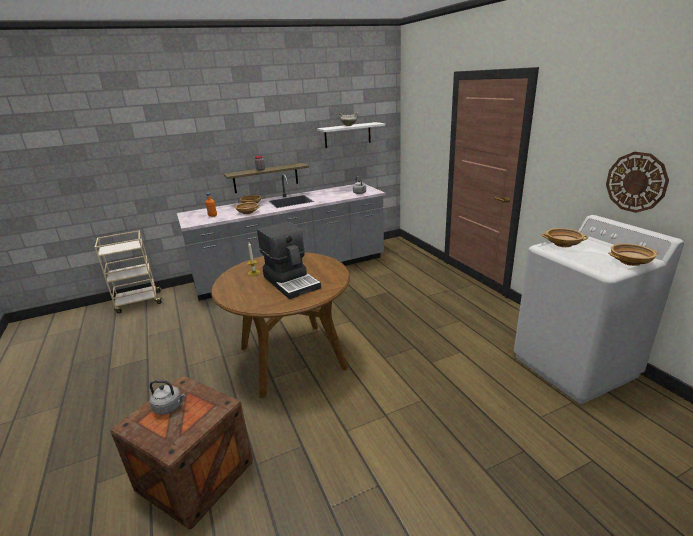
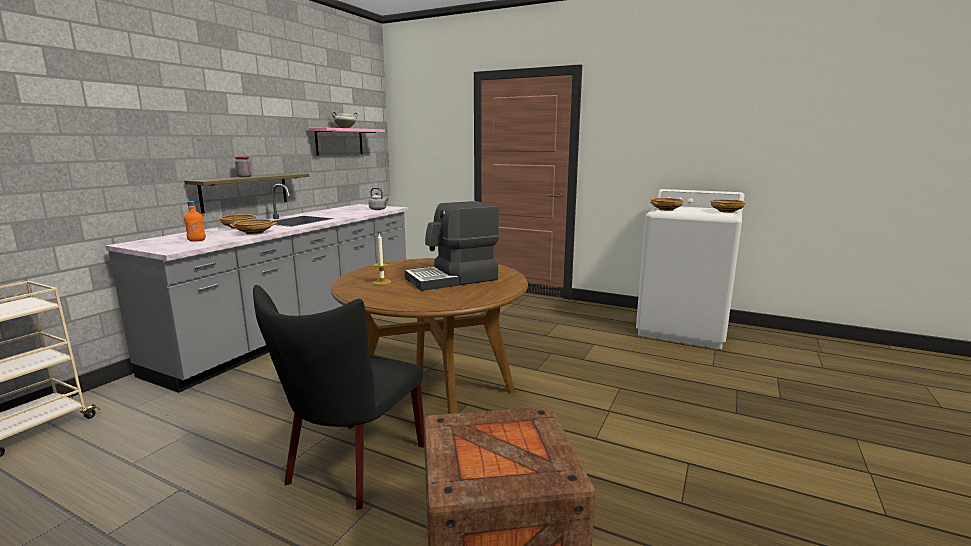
camera: 40 degrees left, 10 degrees down
(170, 407) = (477, 446): grey kettle -> none
(209, 381) = (351, 468): none -> black chair
(292, 282) = (453, 279): coffee machine -> coffee machine turned 135 degrees clockwise
(347, 135) = (339, 141): white shelf -> pink shelf
(636, 182) = (694, 154): wall clock -> none

